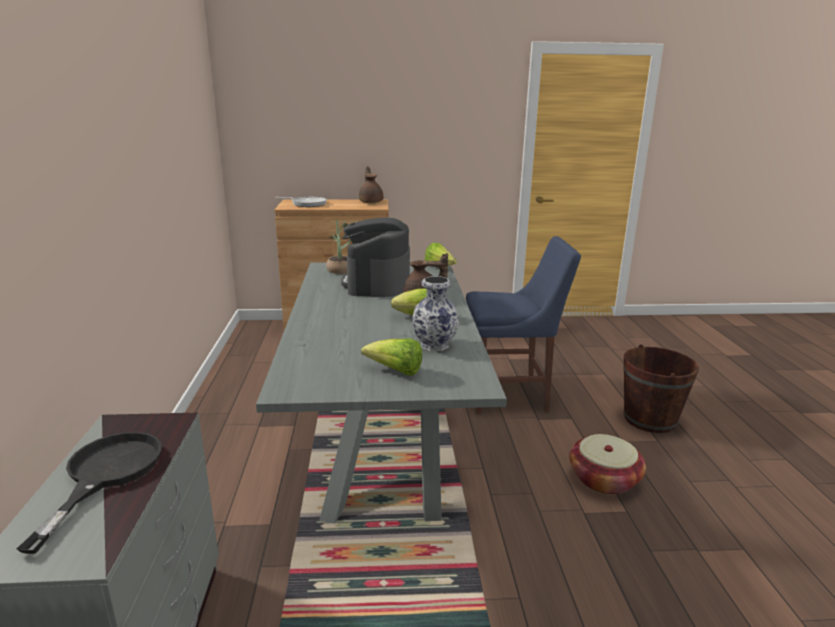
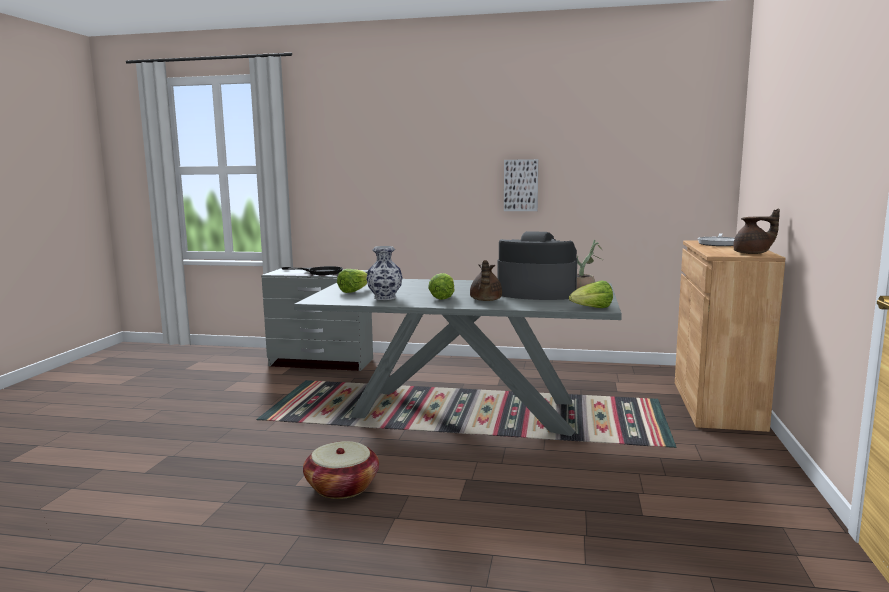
camera: 105 degrees right, 10 degrees down
(144, 180) = (521, 185): none -> picture
(511, 395) = (526, 474): blue chair -> none
(650, 419) = (431, 556): brown bucket -> none

